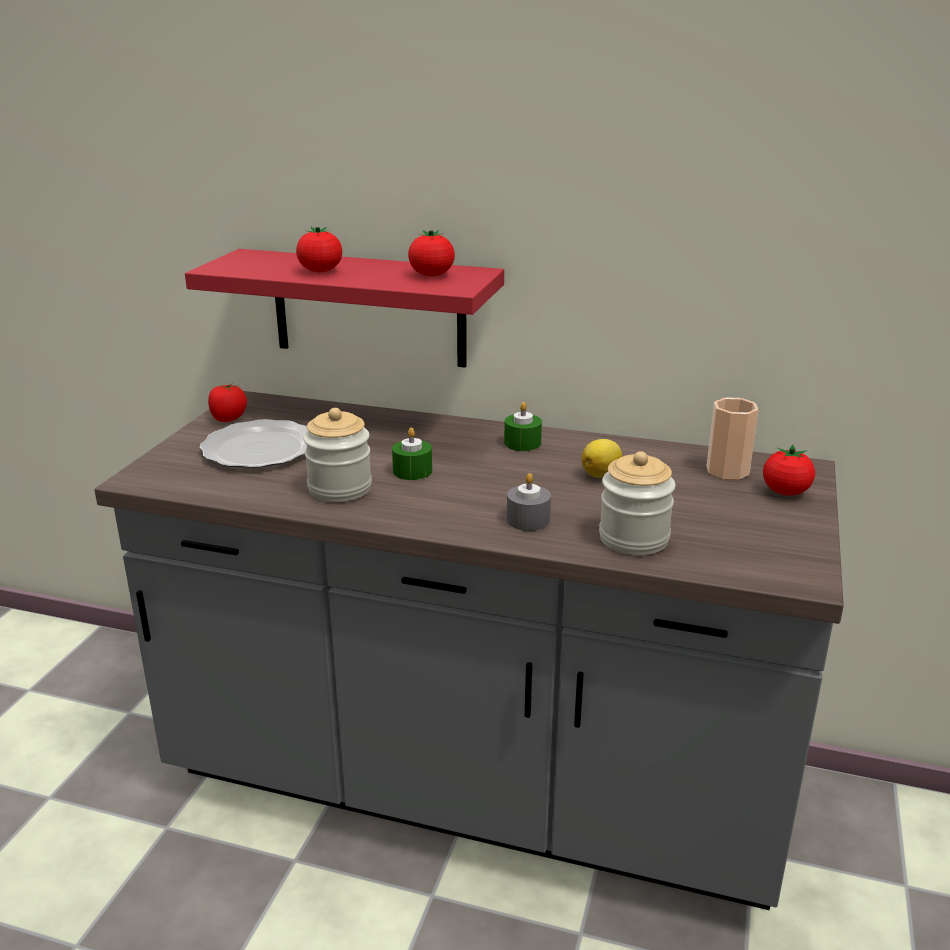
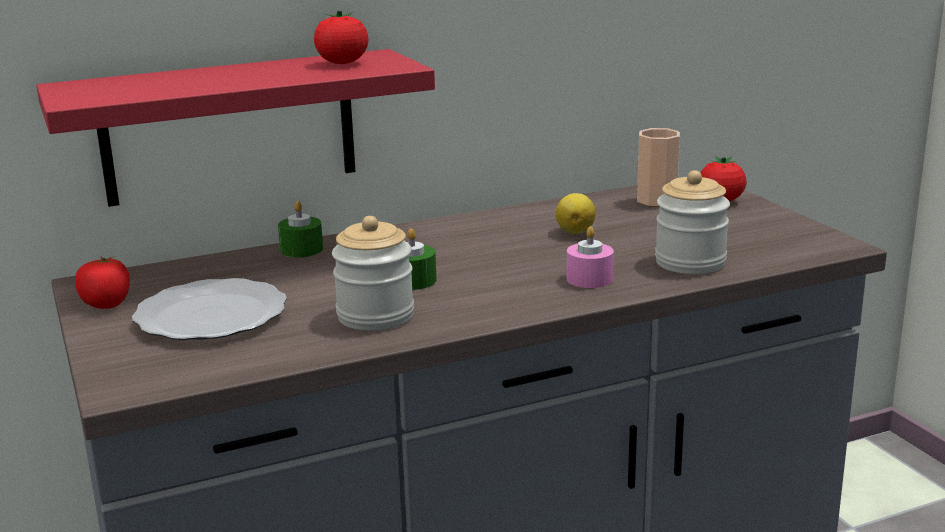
camera: 40 degrees left, 5 degrees down
(320, 271) = (215, 81): tomato -> none
(522, 443) = (463, 231): green candle -> green candle (301, 249)
(528, 520) = (589, 279): grey candle -> pink candle

